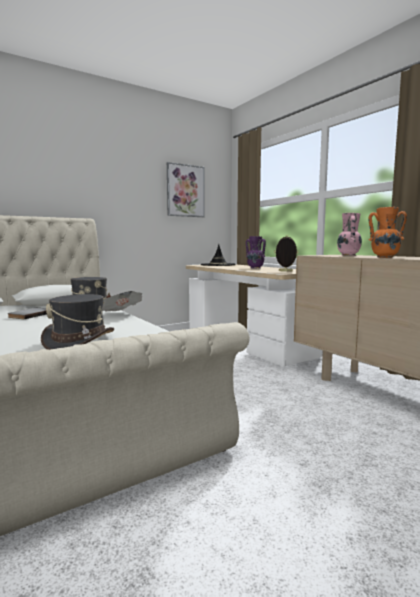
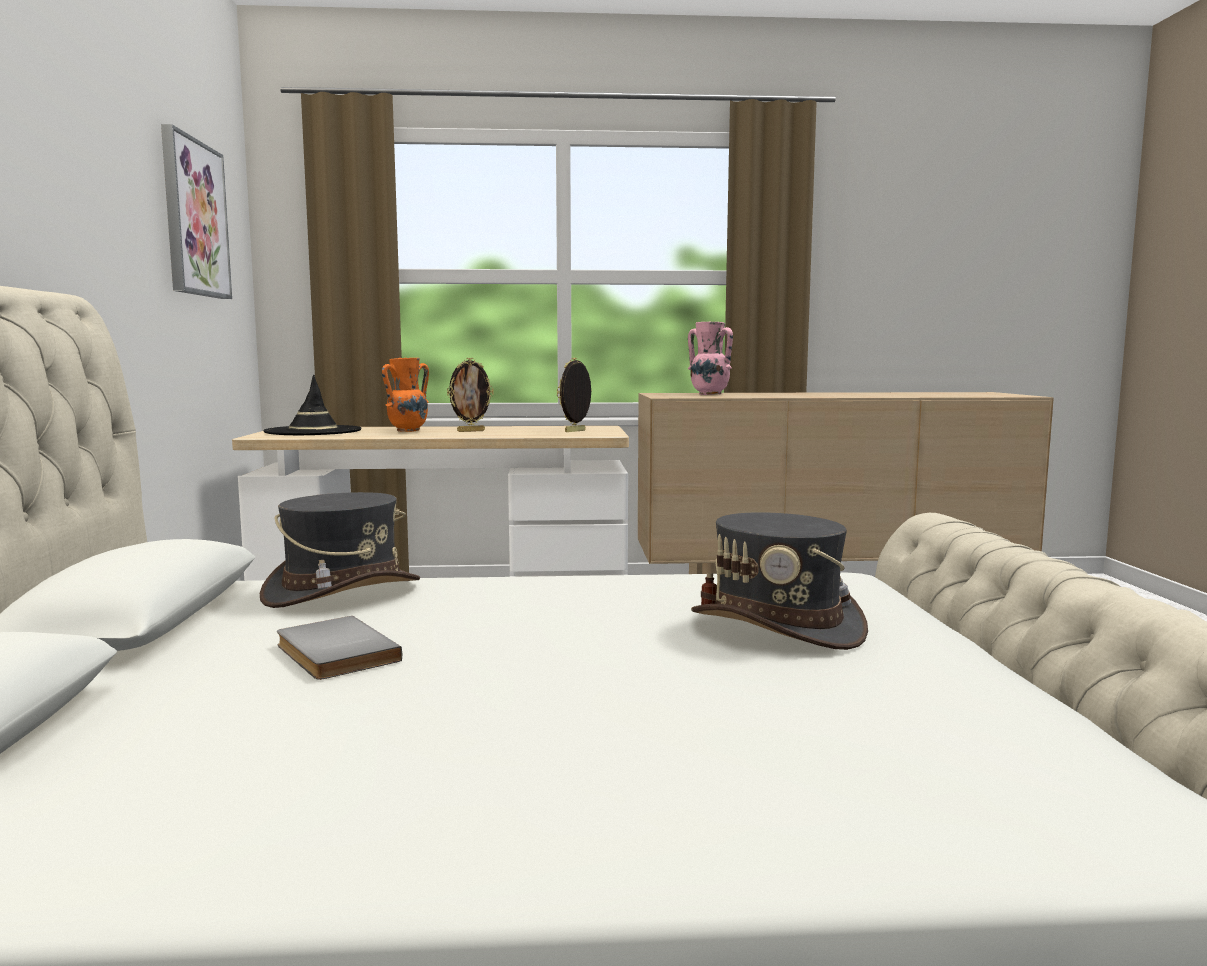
camera: 60 degrees left, 0 degrees up
(120, 314) = (507, 580): newspaper -> none
(255, 268) = (470, 431): purple vase -> picture frame
(384, 257) = (805, 396): orange vase -> orange vase (407, 431)

